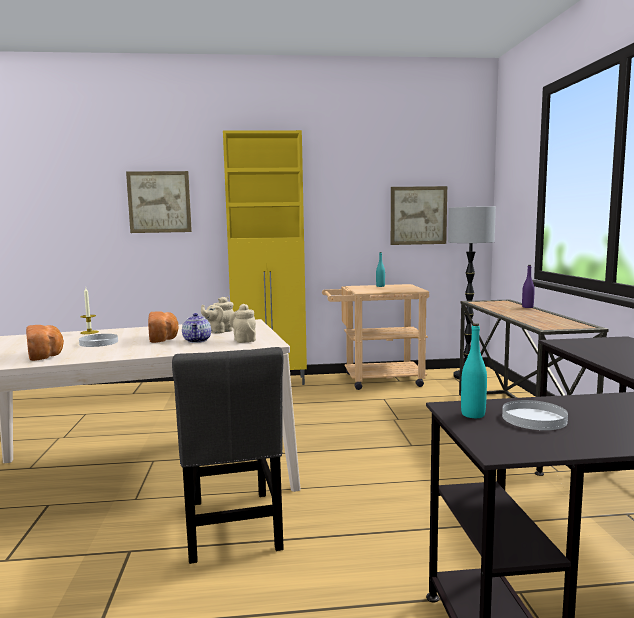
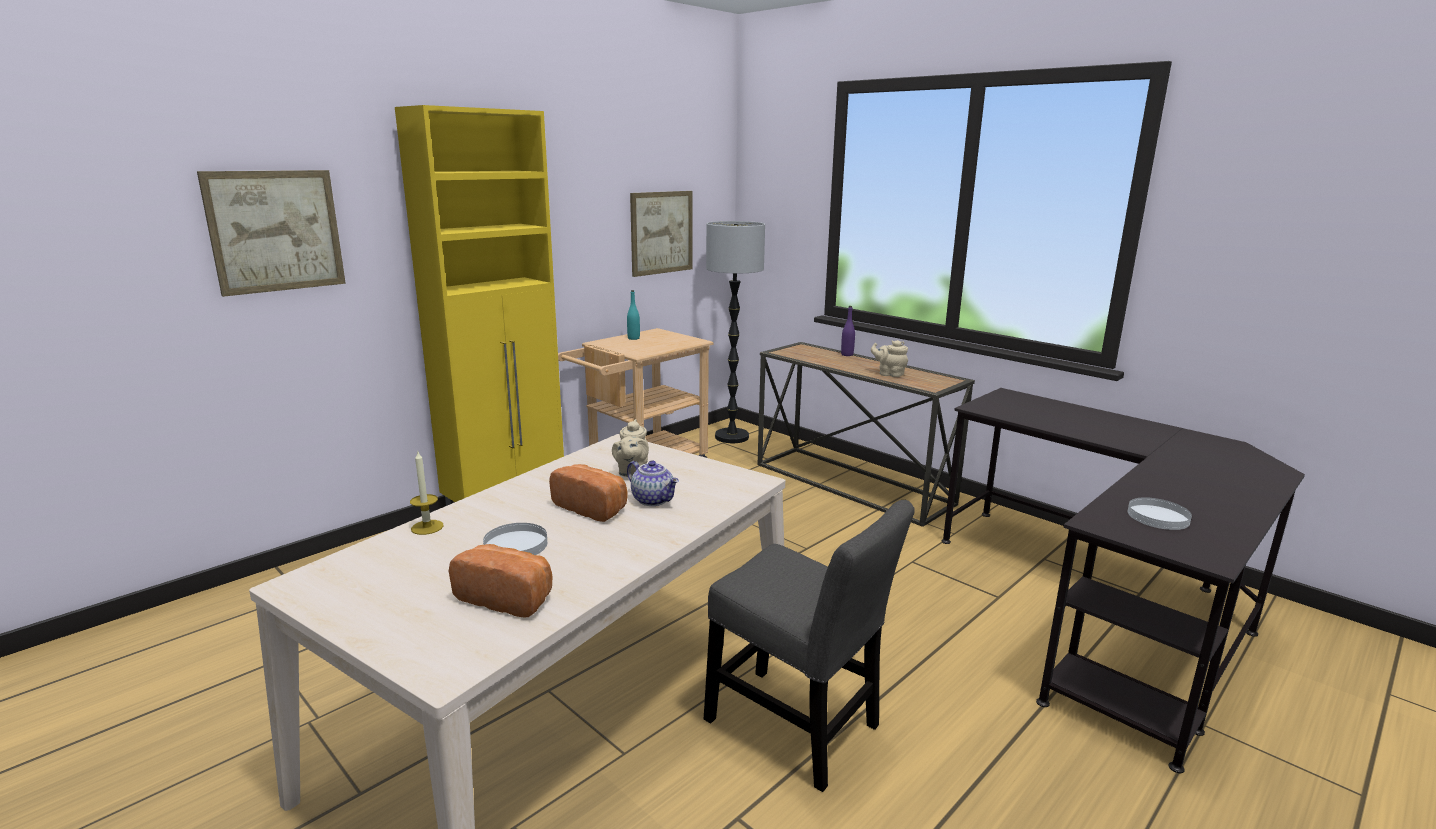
camera: 40 degrees left, 10 degrees up
(244, 340) = (708, 482): beige teapot -> beige teapot (889, 374)
(473, 414) = (1121, 527): turquoise bottle -> none

